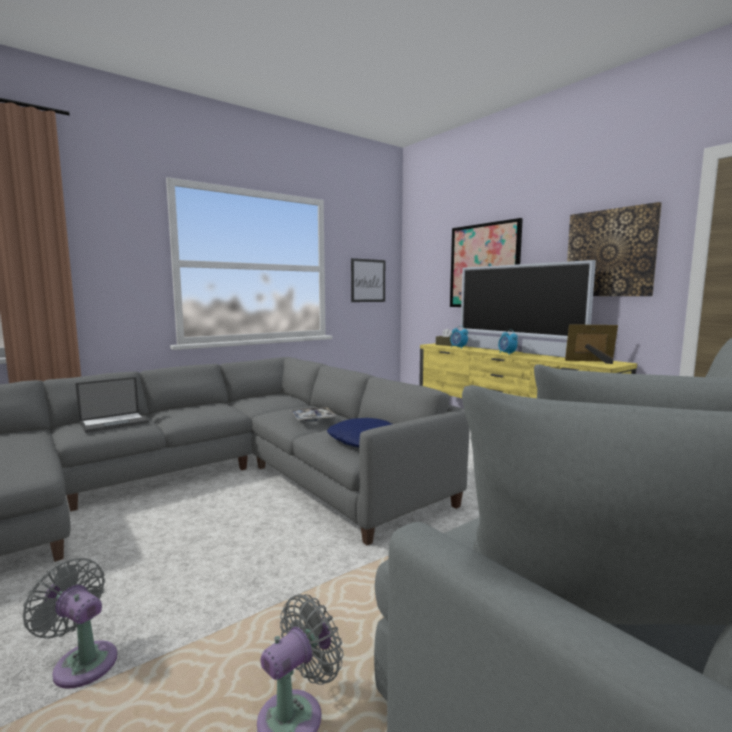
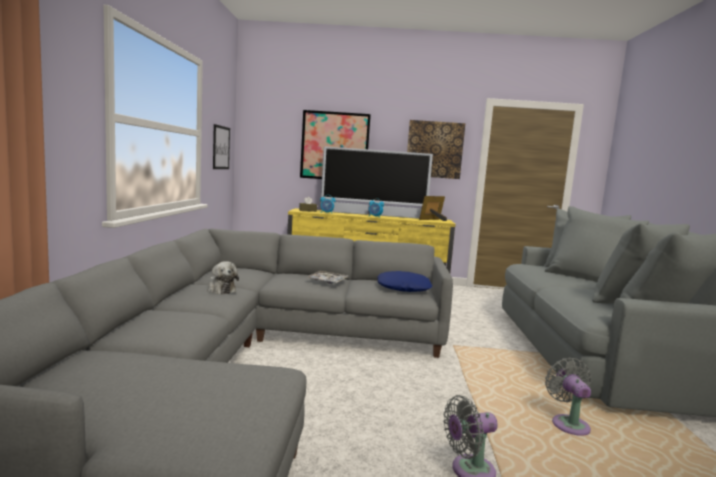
camera: 50 degrees left, 0 degrees up
(115, 422) = (170, 320): laptop -> none
(214, 409) = (220, 289): none -> plush toy

